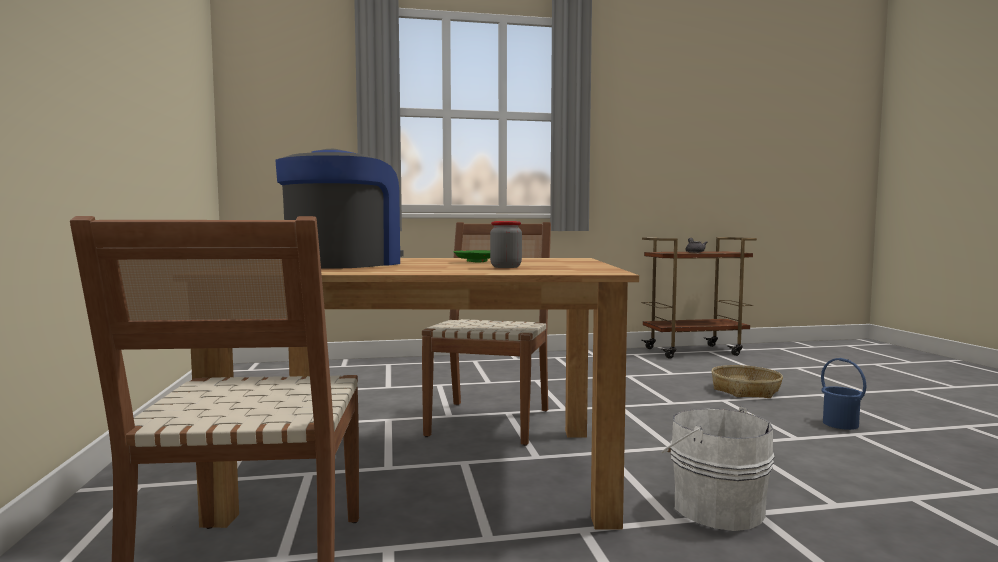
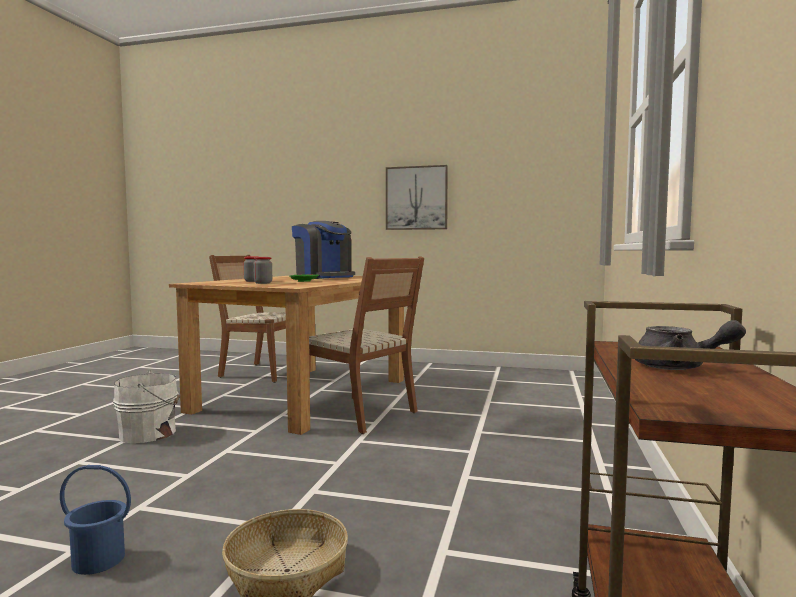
camera: 115 degrees right, 0 degrees up
(114, 102) = (416, 198): none -> picture
(539, 263) = (263, 283): none -> jar

